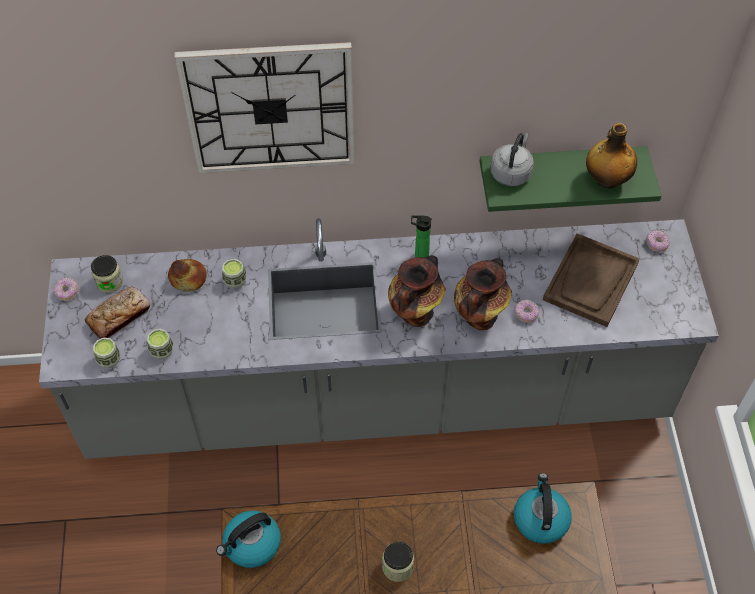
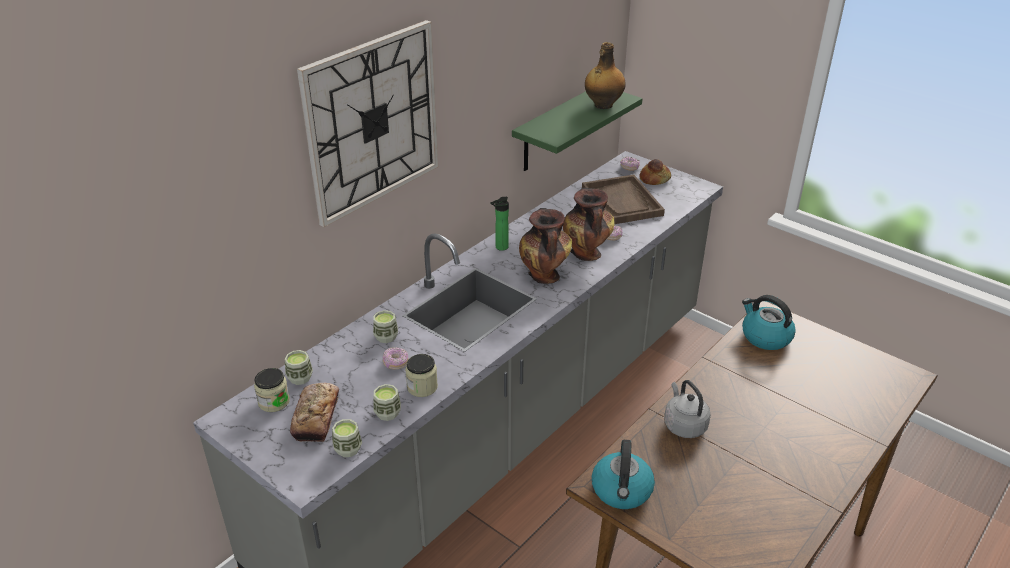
camera: 45 degrees left, 20 degrees down
(67, 292) = (241, 433): donut -> donut (395, 363)
(144, 273) = (300, 378): none -> cup
(188, 279) = (344, 358): bread -> bread (654, 179)
(397, 567) = (731, 424): jar -> jar (422, 387)
(511, 172) = (543, 127): grey kettle -> grey kettle (683, 425)

